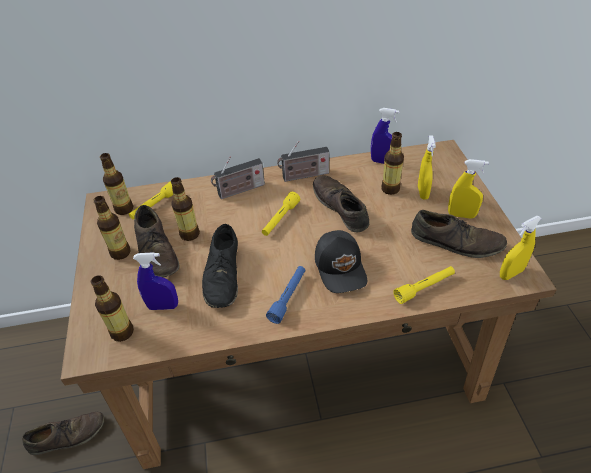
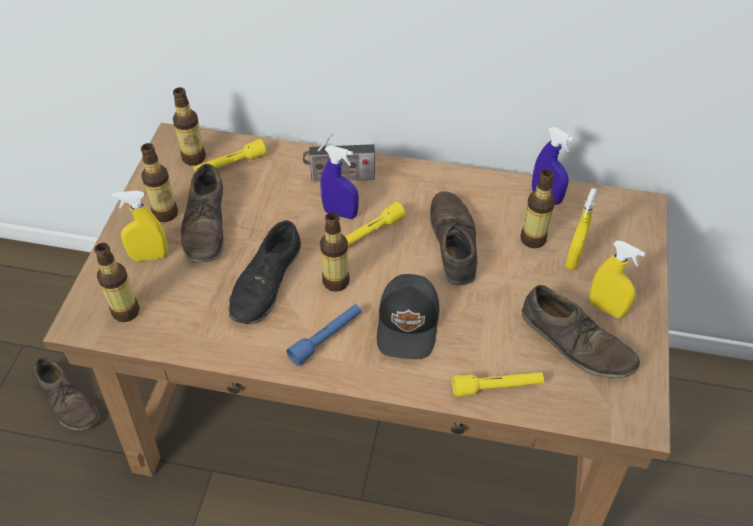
camera: 20 degrees right, 5 degrees up
(68, 435) = (67, 401): brown shoe -> brown shoe turned 45 degrees clockwise
(163, 306) = (182, 297): blue spray bottle -> blue spray bottle (340, 213)
(189, 234) = (253, 217): bottle -> bottle (335, 281)
(303, 176) = (430, 183): radio -> none
(511, 273) = (622, 410): yellow spray bottle -> yellow spray bottle (149, 256)

